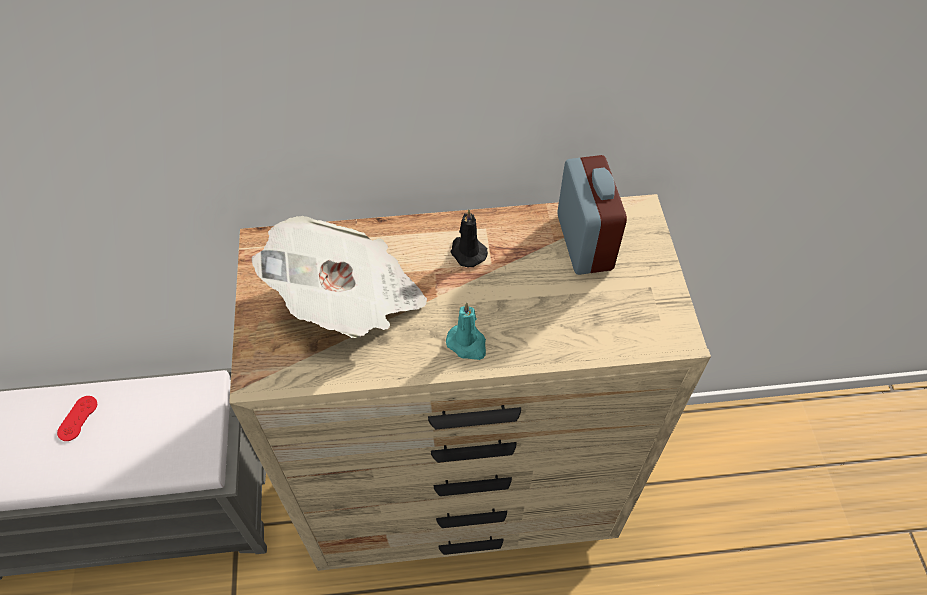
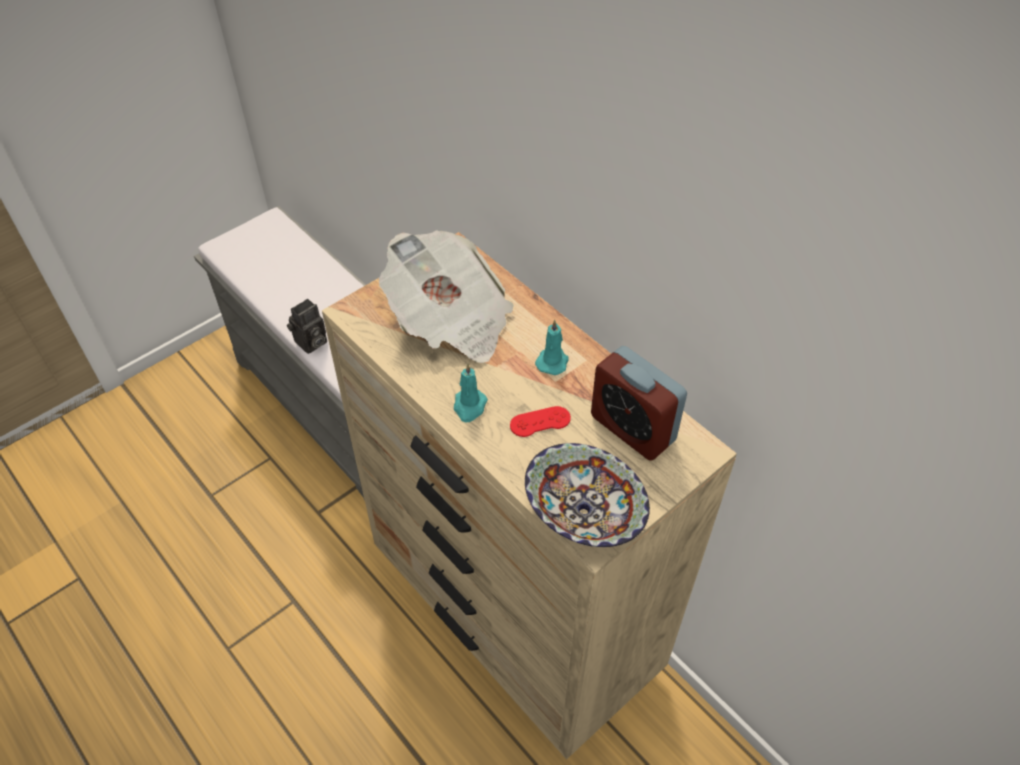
camera: 55 degrees right, 5 degrees down
(77, 418) = (332, 296): red game controller -> red game controller (540, 422)
(119, 474) = (310, 343): none -> camera
(467, 252) = (552, 361): black candle -> turquoise candle
(584, 242) = (632, 428): alarm clock -> alarm clock turned 90 degrees clockwise
(646, 328) = (583, 513): none -> bowl

